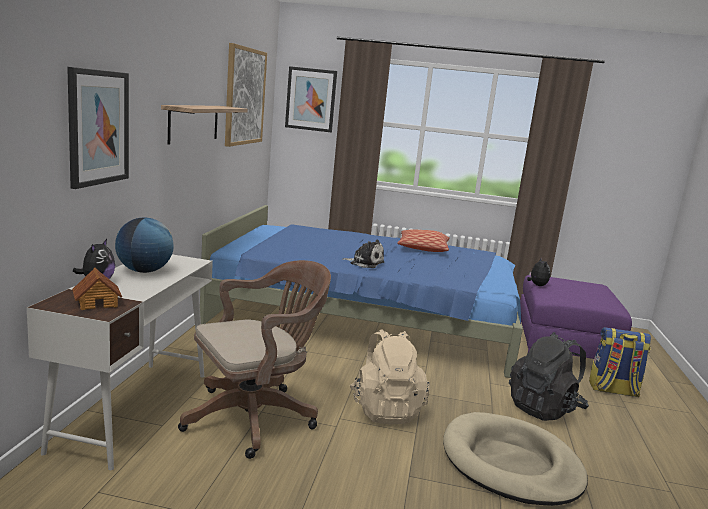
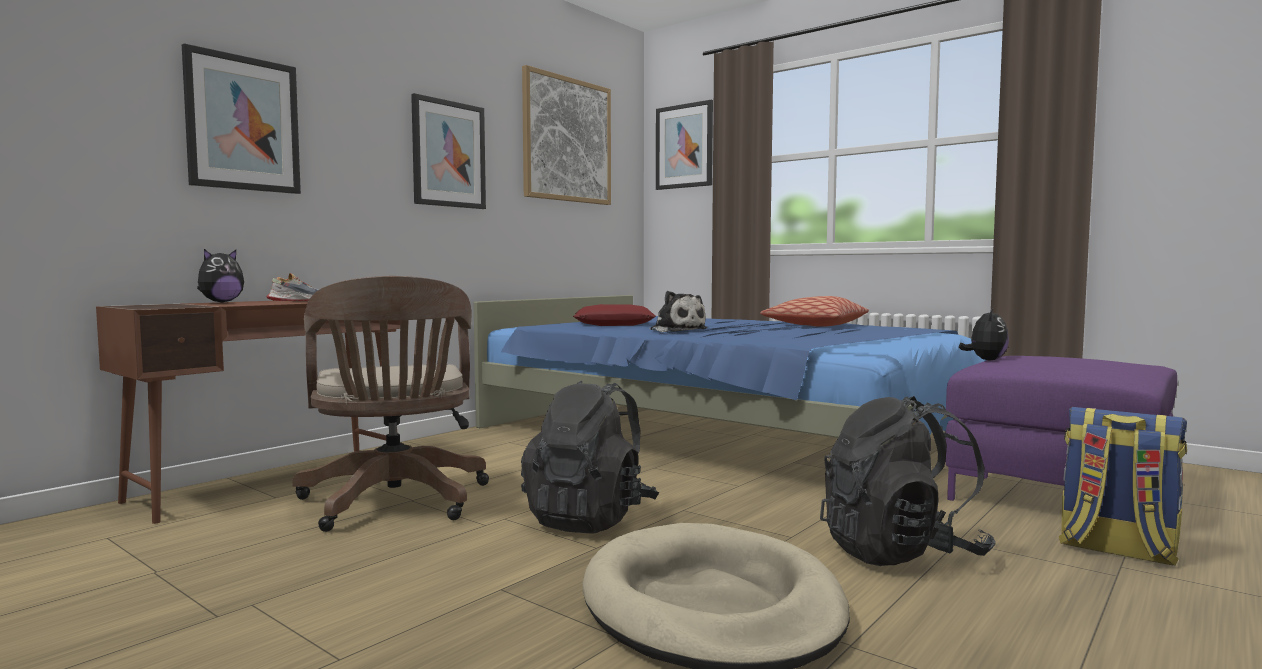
camera: 30 degrees right, 10 degrees down
(97, 303) = (170, 306): toy house -> none
(134, 409) = (273, 482): white desk -> brown desk
(144, 271) = (297, 300): globe -> shoe
(194, 123) = (448, 154): shelf -> picture
(255, 417) = (395, 503): brown office chair -> brown office chair turned 75 degrees clockwise
(301, 248) = (613, 324): none -> red pillow
(385, 409) = (590, 519): beige backpack -> black backpack

